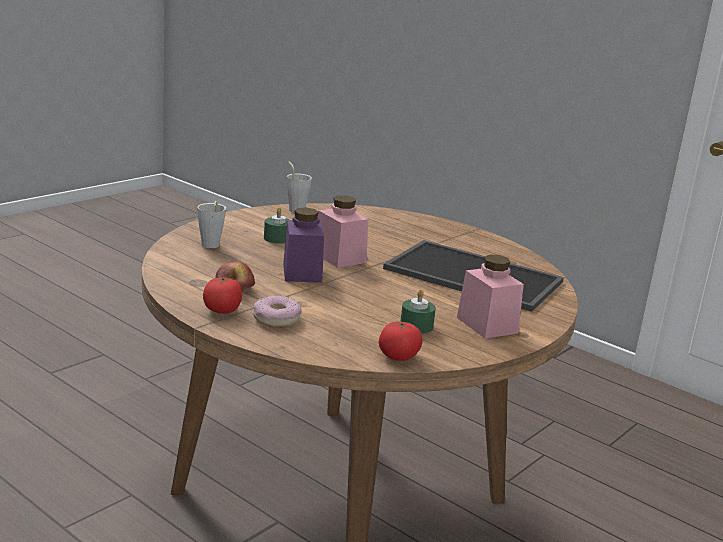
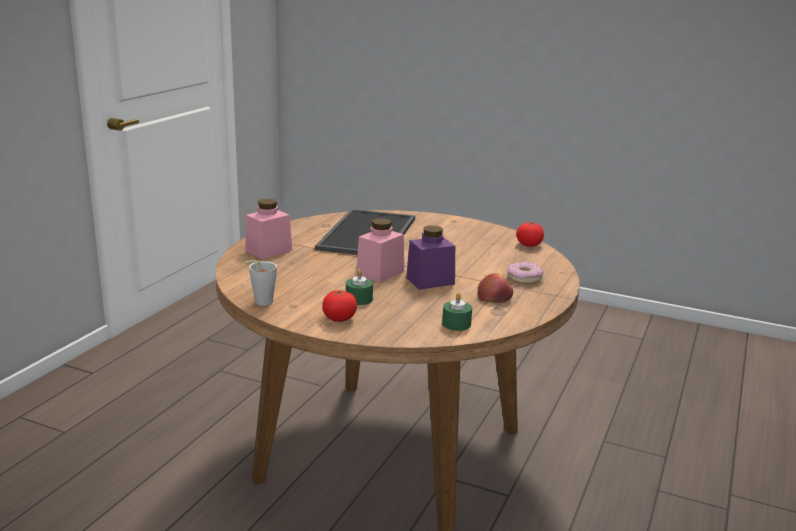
camera: 105 degrees left, 0 degrees up
(210, 246) = (413, 321): grey cup -> none
(222, 310) = (536, 295): tomato -> tomato (339, 318)
(416, 326) = (479, 243): green candle -> green candle (456, 324)
(487, 325) = (452, 228): pink jar -> pink jar (268, 250)

